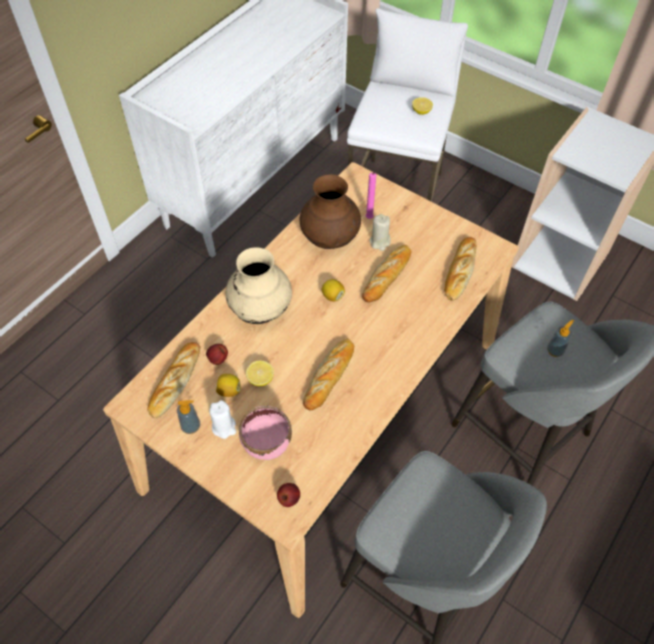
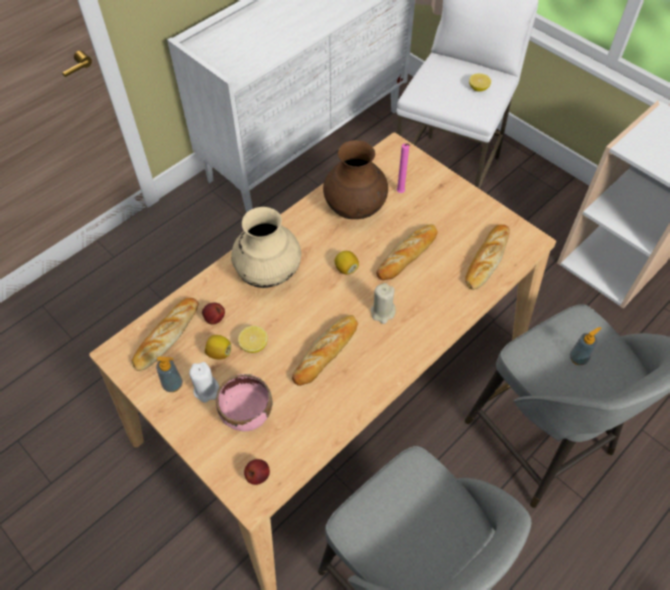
camera: 10 degrees right, 0 degrees up
(380, 242) = (406, 218): beige candle -> beige candle (382, 312)

